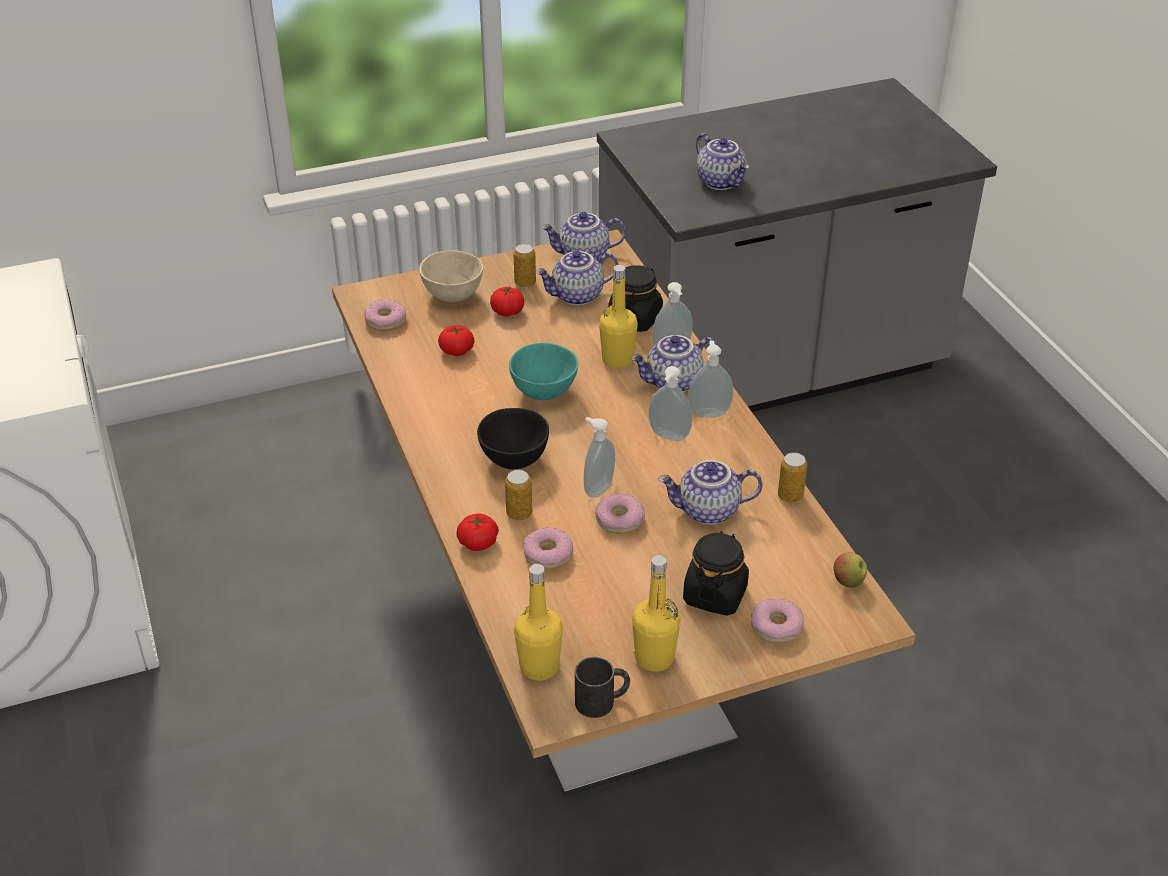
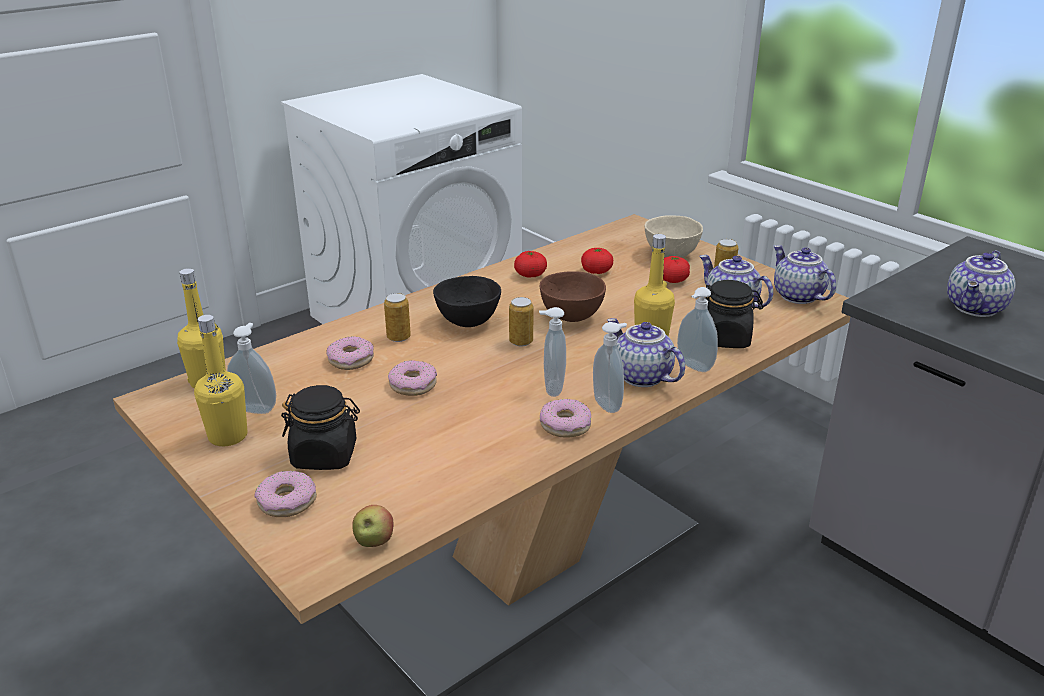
camera: 70 degrees right, 10 degrees down
(386, 321) = (610, 239): donut -> donut (565, 425)
(478, 543) = (353, 328): tomato -> tomato (530, 275)
(545, 392) = (572, 317): turquoise bowl -> brown bowl
(597, 488) = (452, 366): soap dispenser -> soap dispenser (256, 408)
(602, 701) = (169, 419): black mug -> none
(708, 512) = (449, 430): teapot -> none
(790, 496) = (502, 478): can -> can (521, 342)

